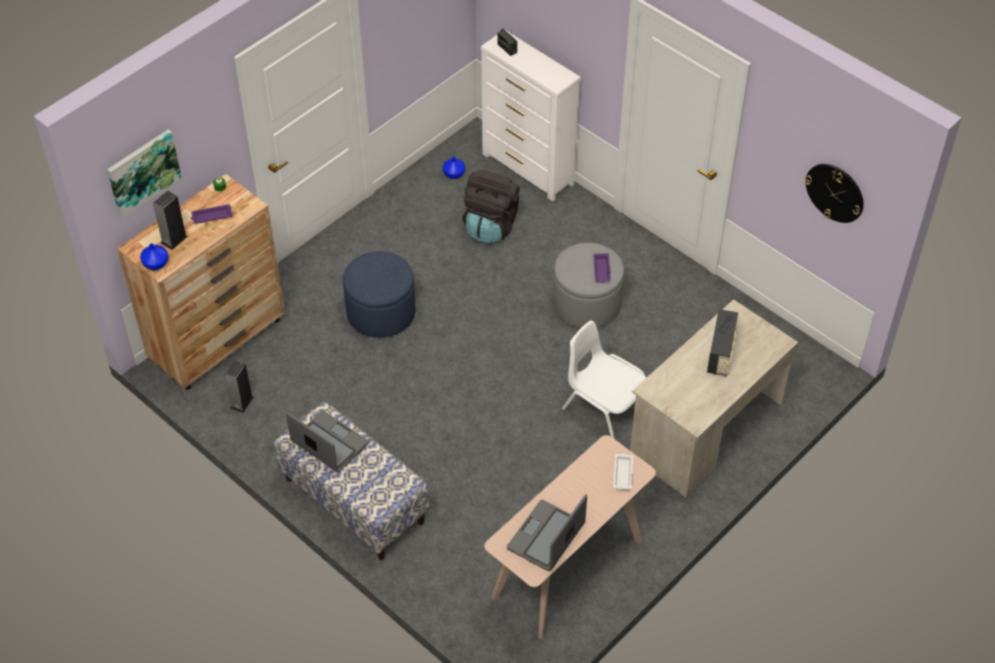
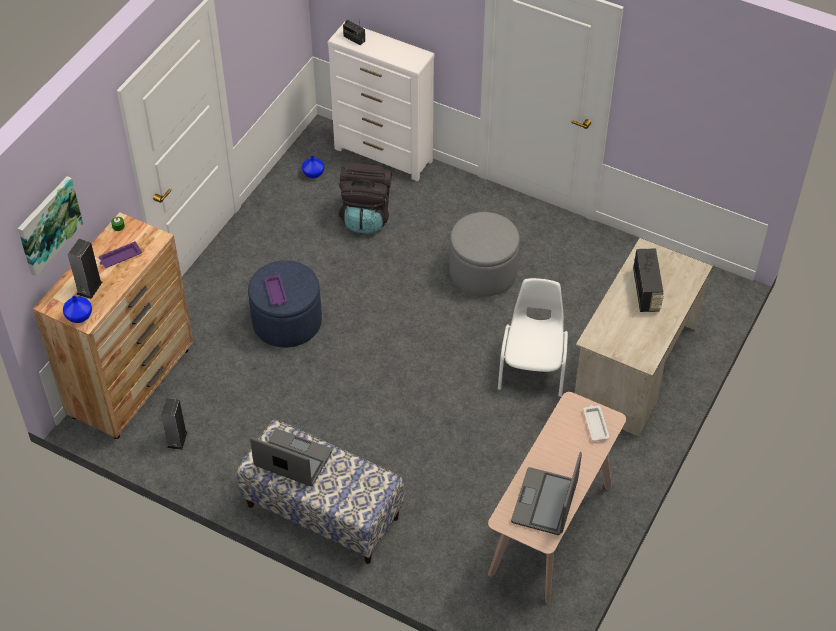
camera: 15 degrees left, 0 degrees up
(601, 270) = (498, 236): purple tray -> purple tray (276, 292)
(604, 406) = (533, 366): white chair -> white chair turned 75 degrees clockwise
(835, 192) = (721, 116): wall clock -> none

